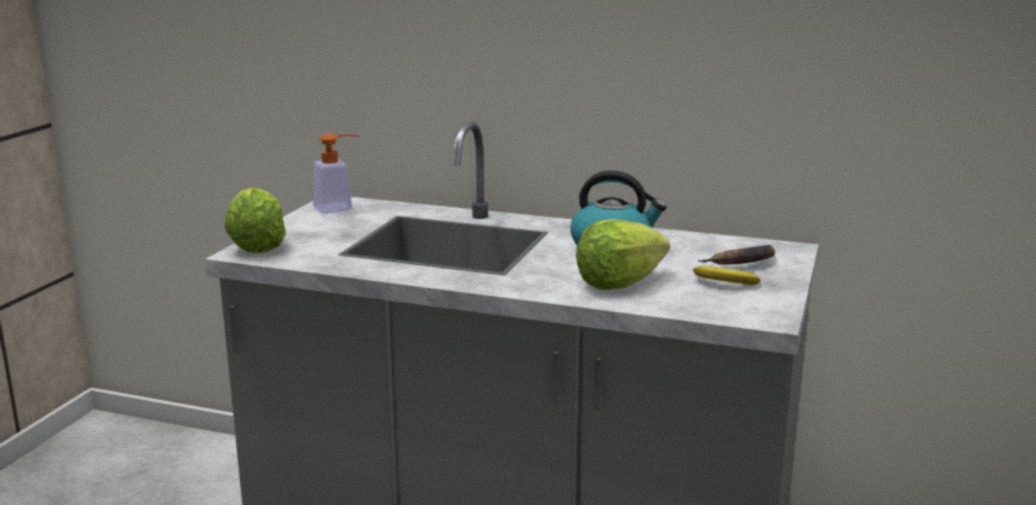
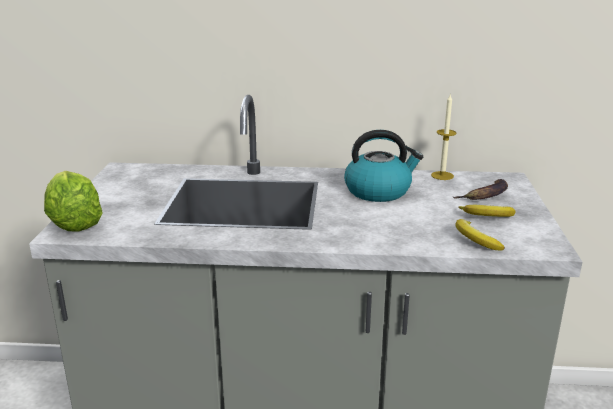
camera: 15 degrees left, 5 degrees up
(339, 208) = (130, 175): soap dispenser -> none
(619, 283) = (409, 226): lettuce -> none
(686, 302) = (475, 240): none -> banana
(707, 238) = (442, 175): none -> candle

